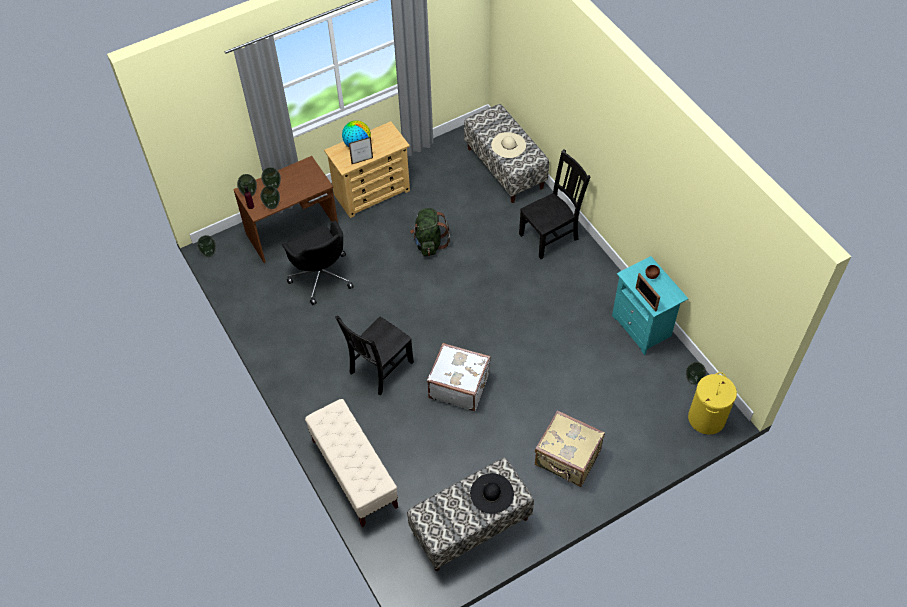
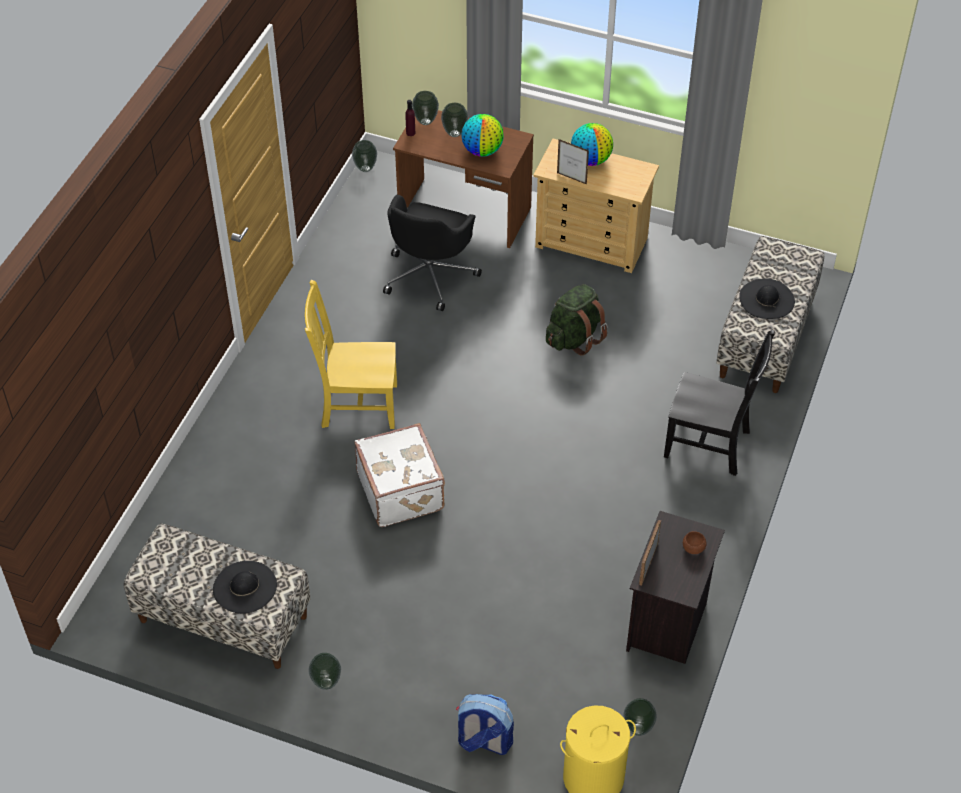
camera: 50 degrees right, 5 degrees down
(272, 206) = (429, 149): vase -> vase (326, 683)
(300, 184) = (482, 151): none -> globe
(354, 473) = (201, 469): beige bench -> none
(379, 369) = (356, 405): black chair -> yellow chair
(508, 145) = (766, 299): beige hat -> black hat
(567, 459) = (396, 660): beige suitcase -> none
(643, 327) = (668, 625): turquoise nightstand -> black nightstand
(649, 451) = (484, 741): none -> backpack

